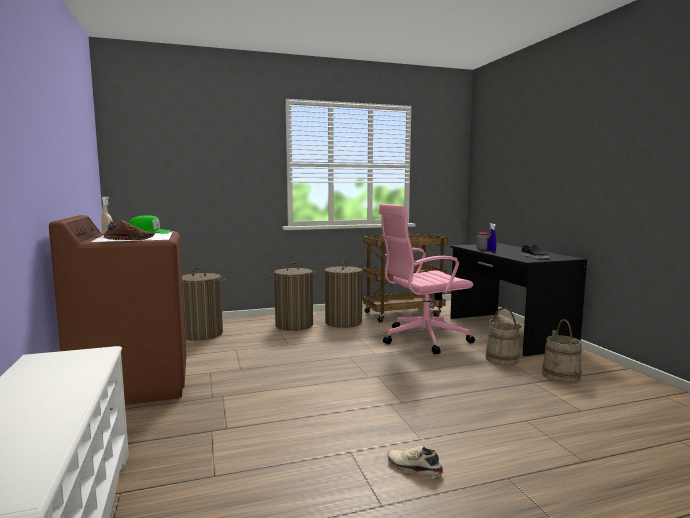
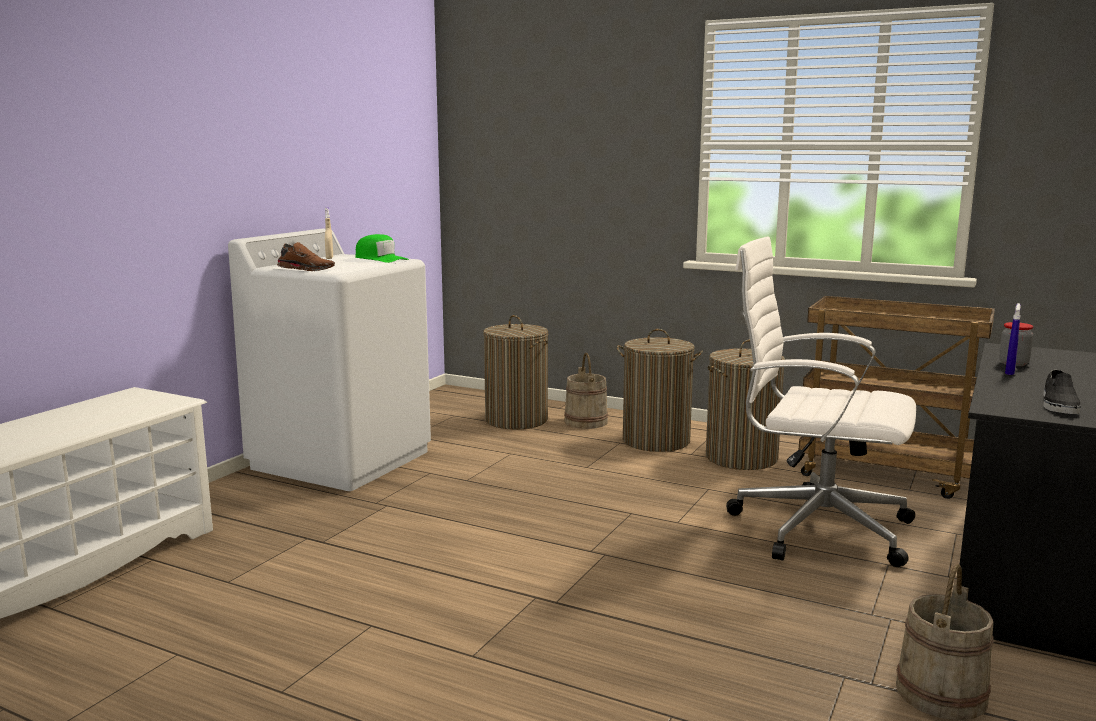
camera: 45 degrees right, 5 degrees up
(133, 384) = (342, 459): brown washing machine -> white washing machine
(413, 469) = (387, 679): beige shoe -> none
(422, 339) = (815, 527): pink office chair -> white office chair
(502, 359) = (887, 615): beige bucket -> beige bucket (585, 422)

